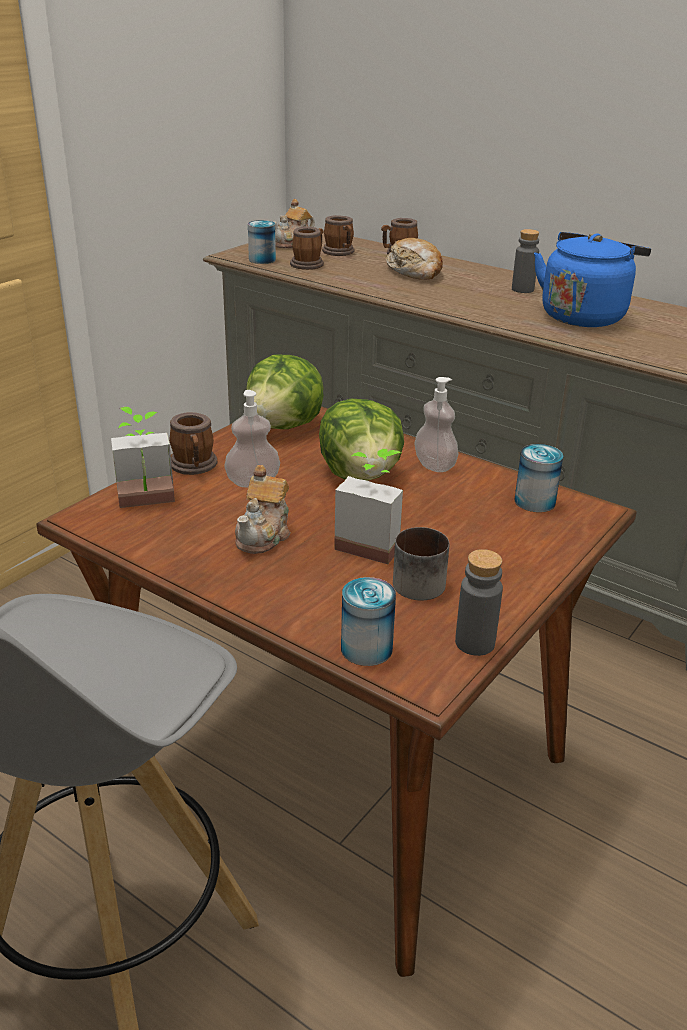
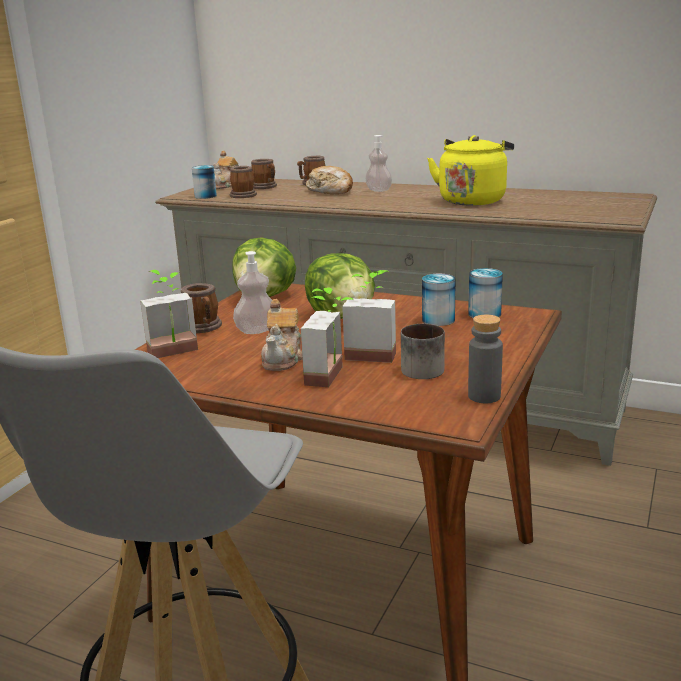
camera: 10 degrees left, 10 degrees down
(311, 575) = (334, 376): none -> potted plant
(366, 648) = (401, 411): can -> can (438, 320)
(434, 465) = (397, 304): soap dispenser -> soap dispenser (378, 190)
(522, 289) = (418, 192): grey bottle -> none
(584, 316) = (472, 200): blue kettle -> yellow kettle

